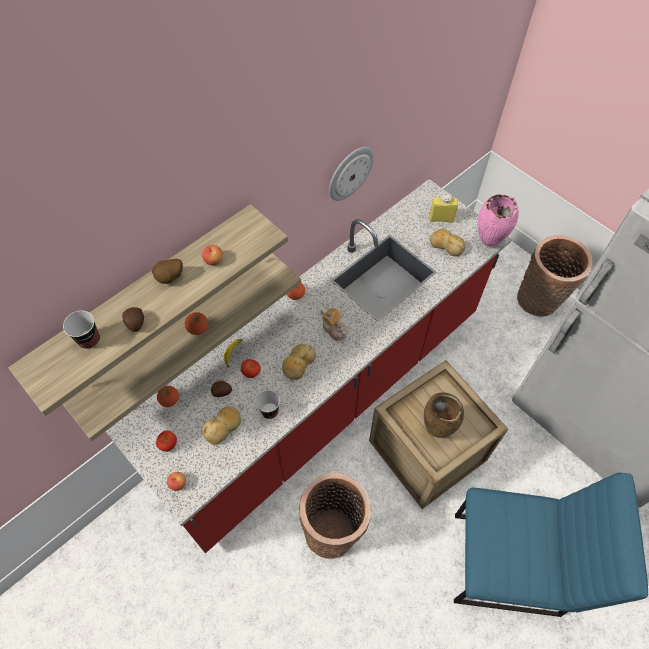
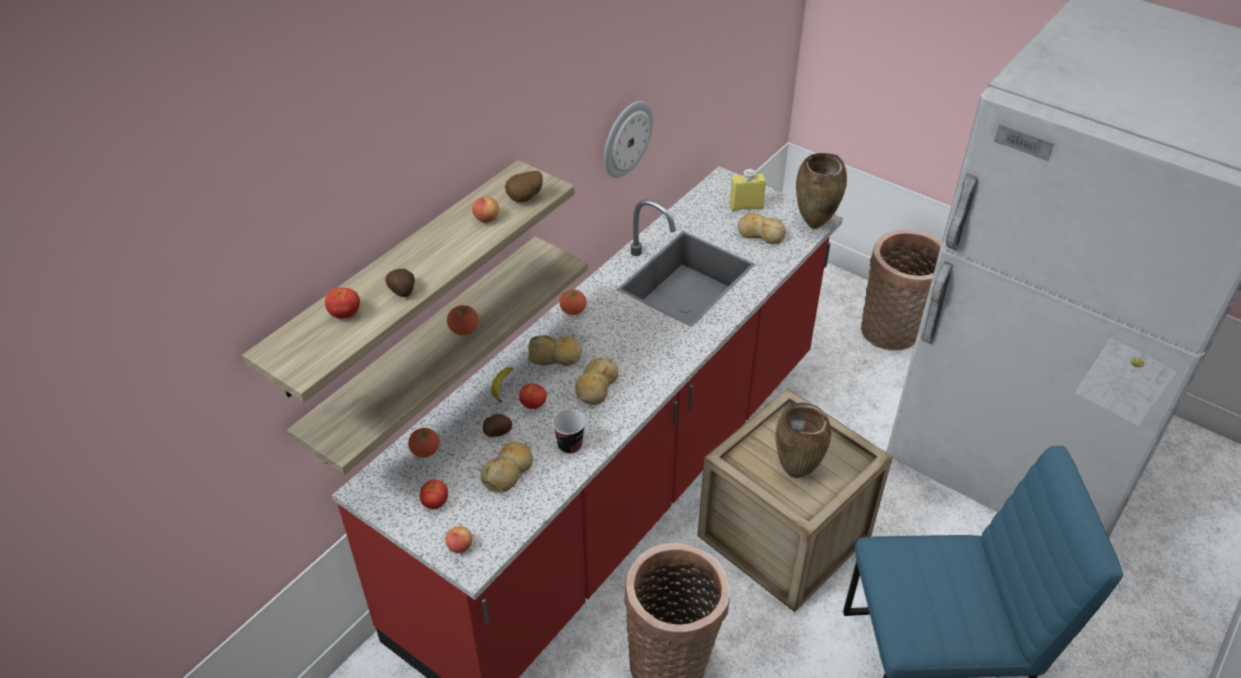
camera: 10 degrees left, 15 degrees down
(89, 340) = (345, 314): cup -> tomato
(170, 278) = (435, 242): potato -> potato (525, 199)
(275, 333) = (555, 357): none -> bread
(334, 329) = (635, 342): teapot -> none
(489, 243) = (815, 225): pink vase -> brown vase

